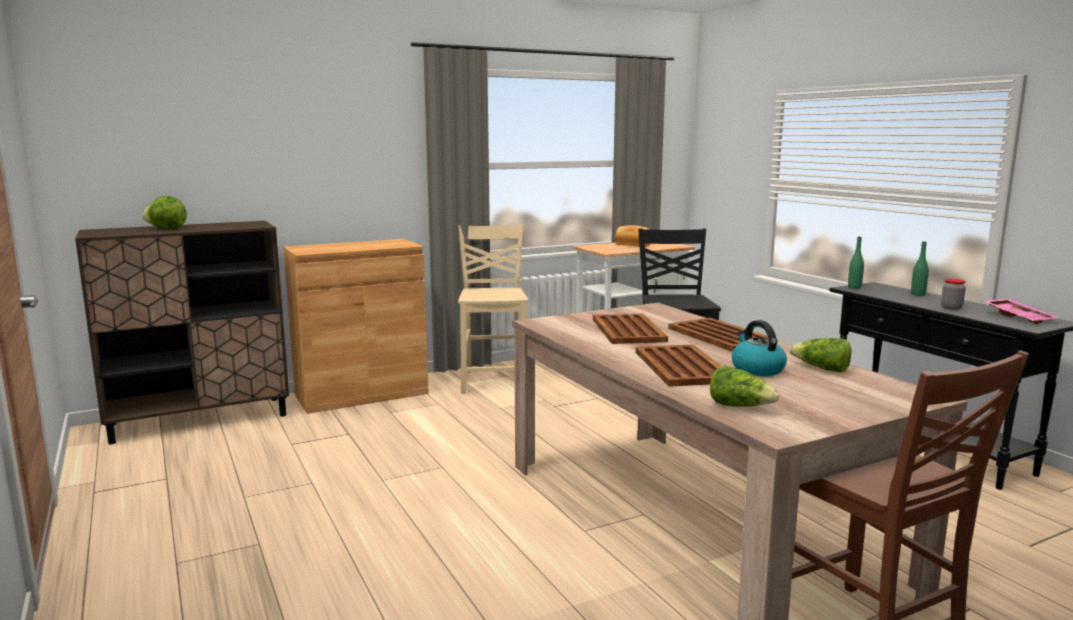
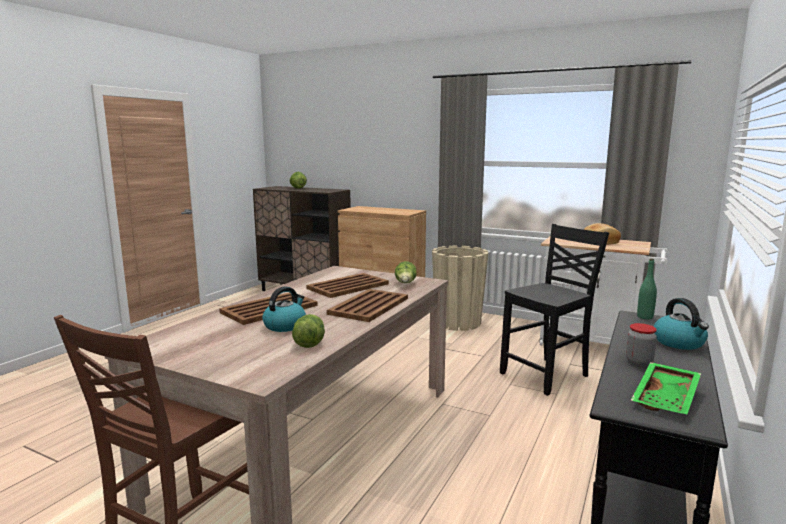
camera: 55 degrees right, 0 degrees up
(493, 381) = (457, 322): beige chair -> beige planter
(740, 407) = (187, 332): lettuce -> lettuce (405, 283)
(918, 294) = (679, 343): green bottle -> kettle
(1019, 317) = (667, 398): pink tray -> green tray

